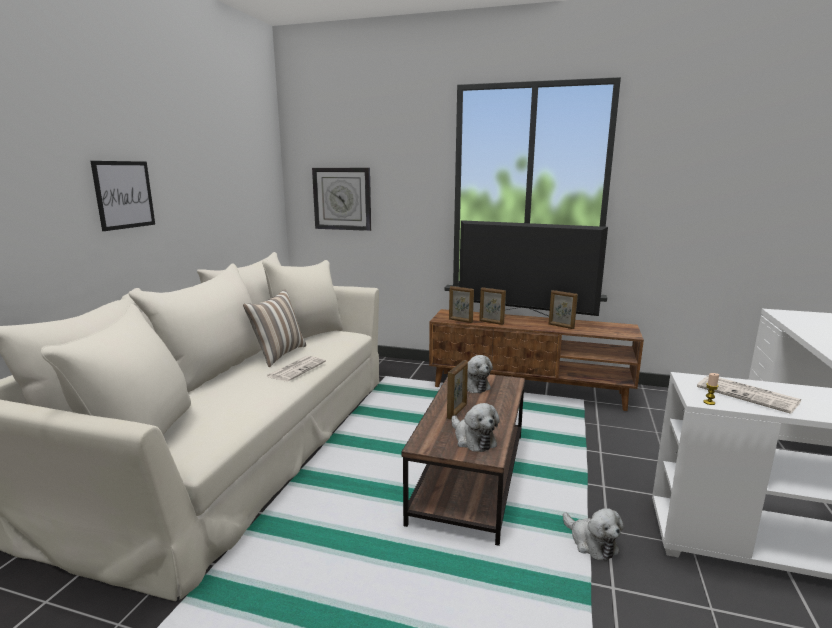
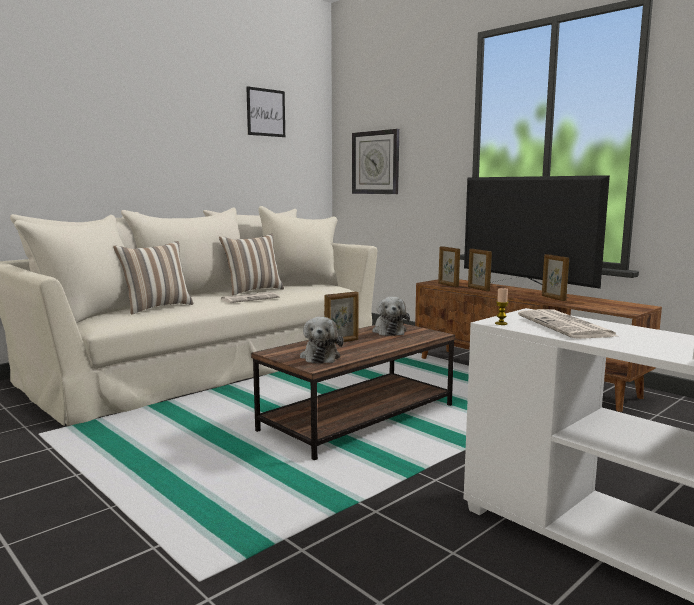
camera: 30 degrees right, 5 degrees down
(124, 195) = (151, 143): picture -> picture (266, 112)
(213, 407) = (156, 307): none -> pillow
(591, 542) = (403, 482): plush toy -> none

